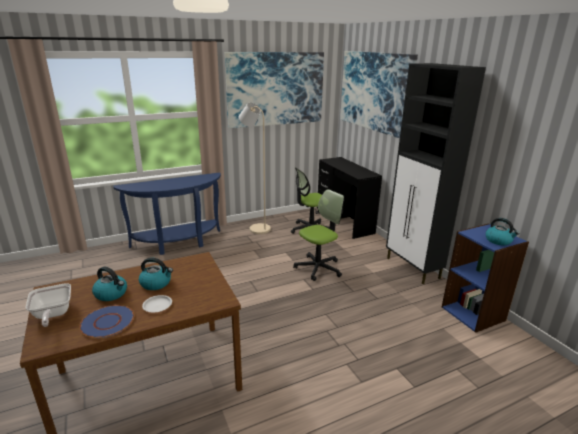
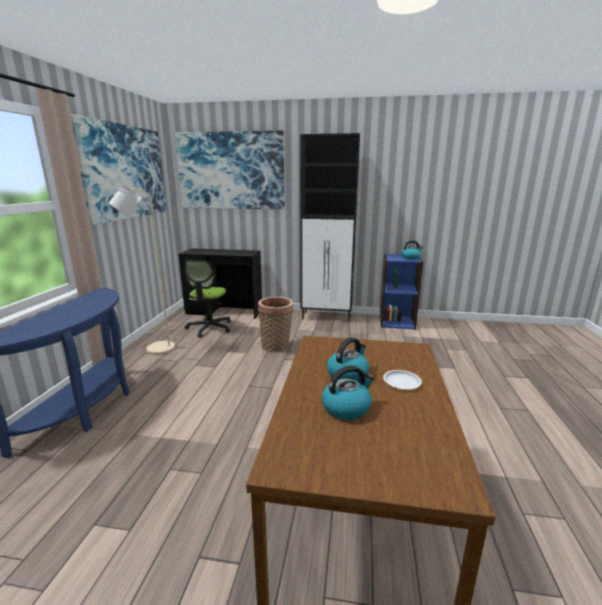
camera: 55 degrees left, 5 degrees down
(52, 315) = (368, 468): frying pan -> none
(107, 322) = (420, 420): blue plate -> none
(318, 268) = (276, 347): office chair -> basket

